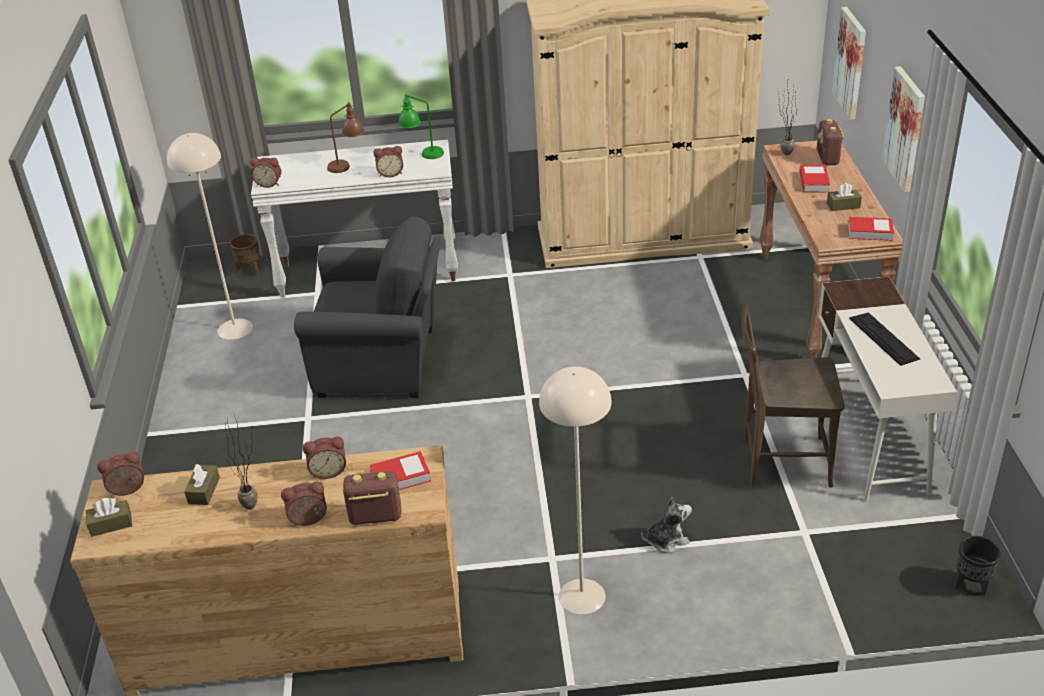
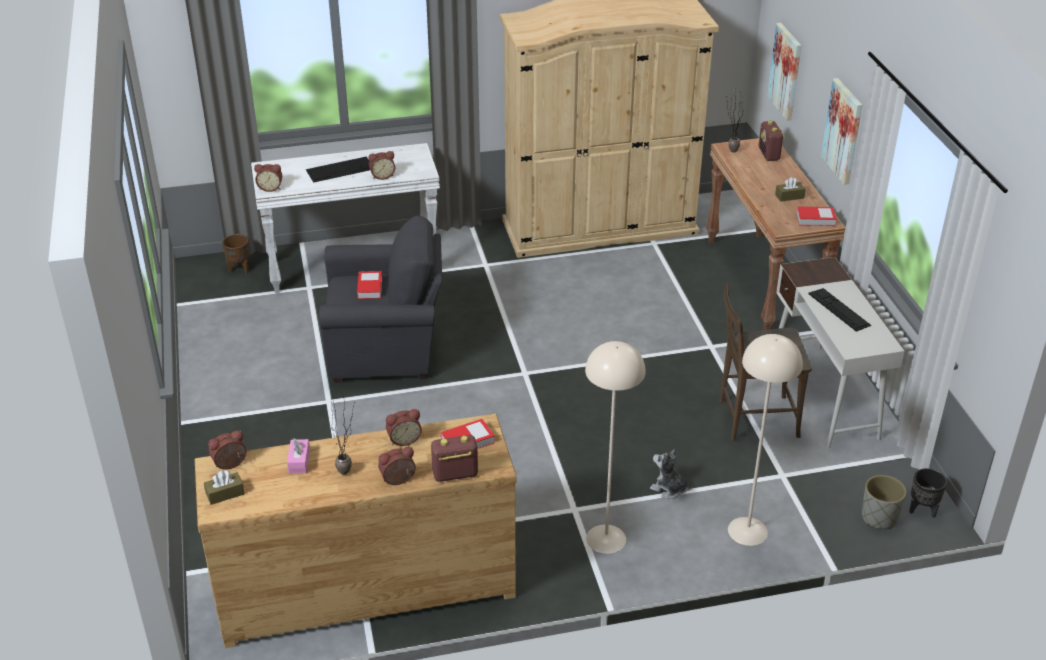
camera: 10 degrees left, 0 degrees up
(204, 491) = (299, 461): brown tissue box -> pink tissue box
(235, 328) = (239, 323): beige floor lamp -> beige floor lamp (747, 530)
(348, 165) = (340, 169): brown table lamp -> keyboard
(422, 154) = (407, 157): green table lamp -> none
(666, 540) = (669, 489): plush toy -> plush toy turned 120 degrees counterclockwise
(814, 182) = (761, 176): book -> book (369, 288)
(916, 591) = (879, 517): none -> grey planter

